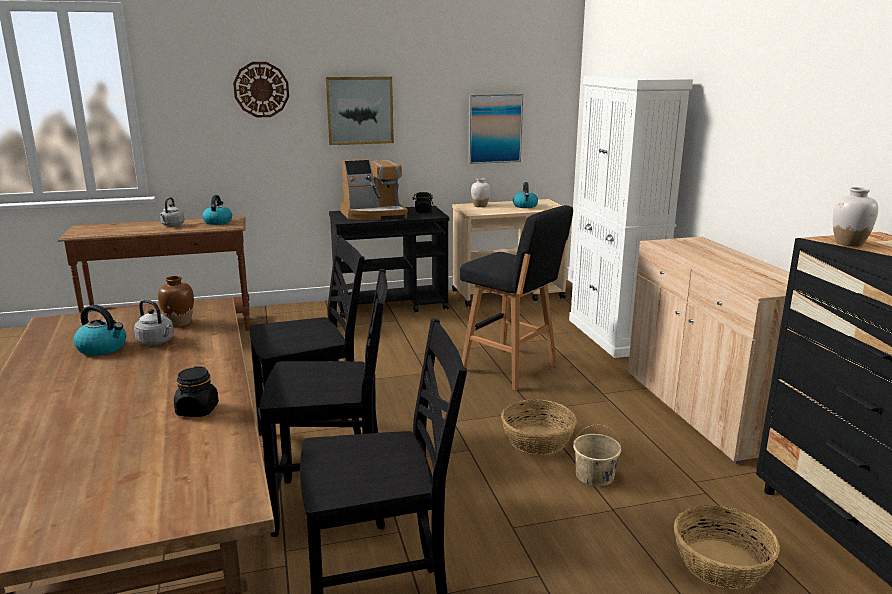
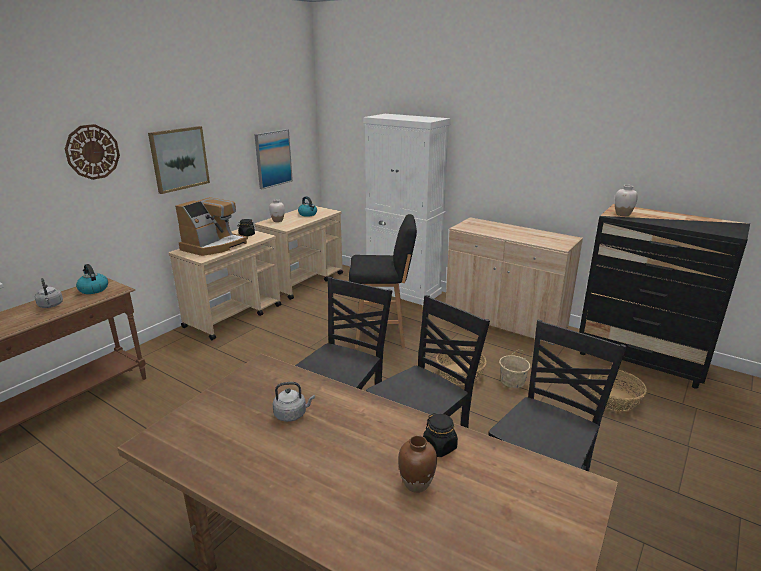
camera: 40 degrees left, 5 degrees up
(103, 348) = (260, 440): kettle -> none
(179, 323) = (271, 391): brown vase -> brown vase (416, 483)
(391, 305) = (234, 316): black cart -> beige cart

